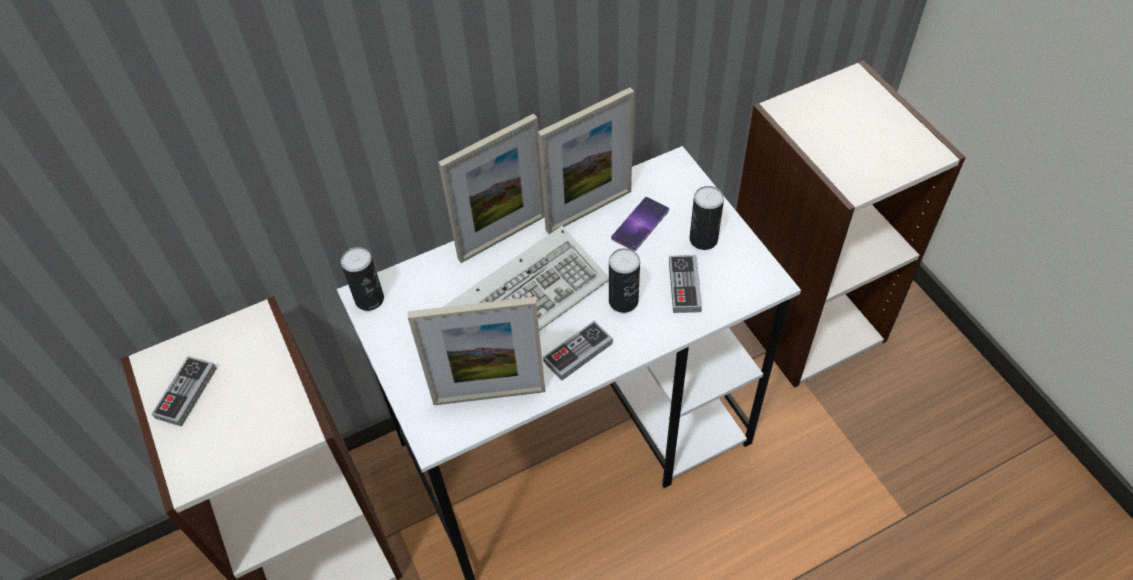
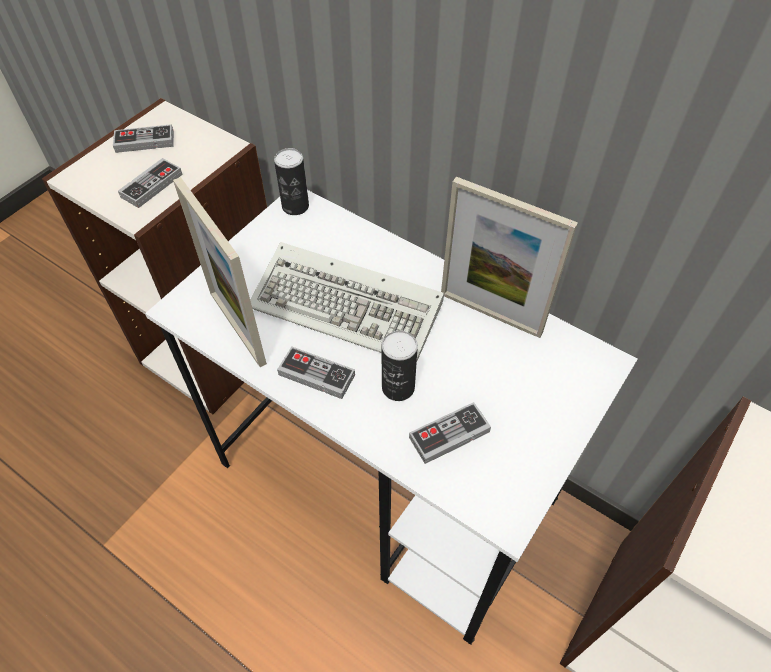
camera: 60 degrees right, 0 degrees up
(264, 404) = (152, 185): none -> game controller
(502, 237) = (414, 262): picture frame -> none
(640, 224) = (503, 362): phone -> none
(703, 239) = (523, 428): can -> none

